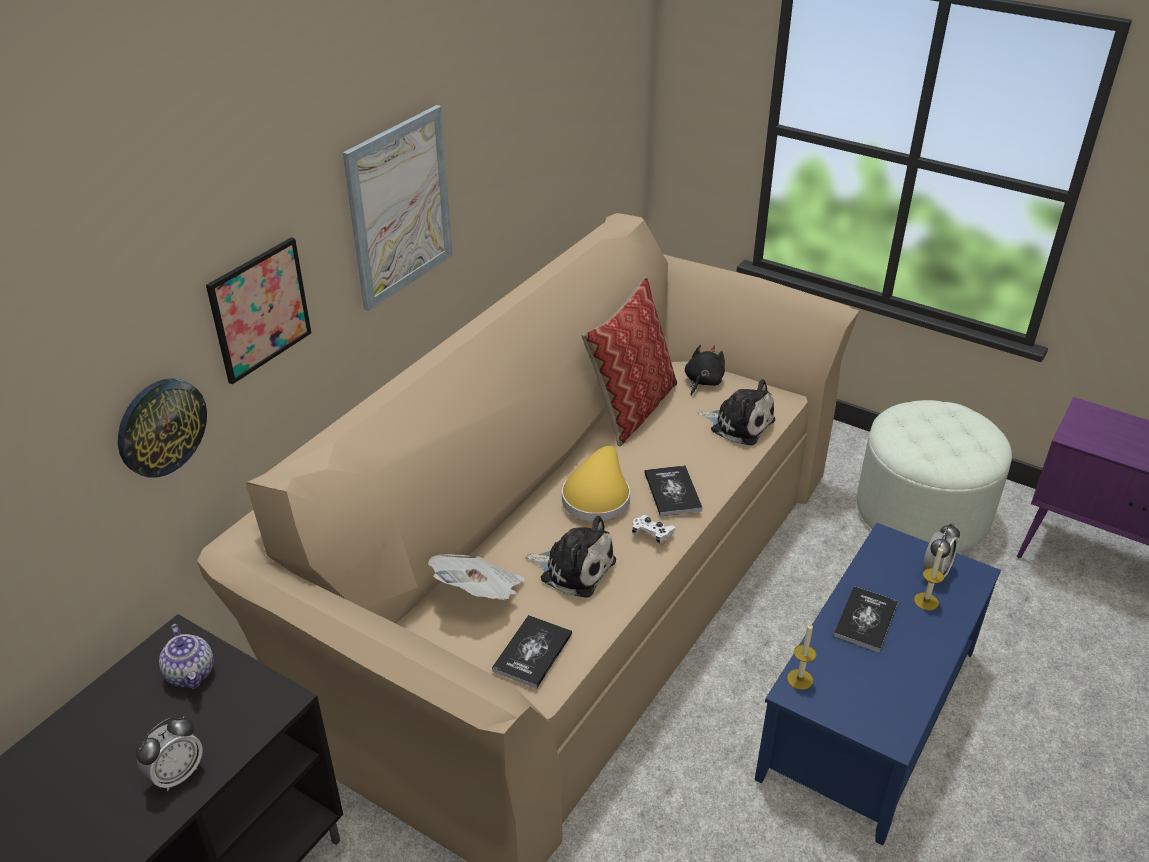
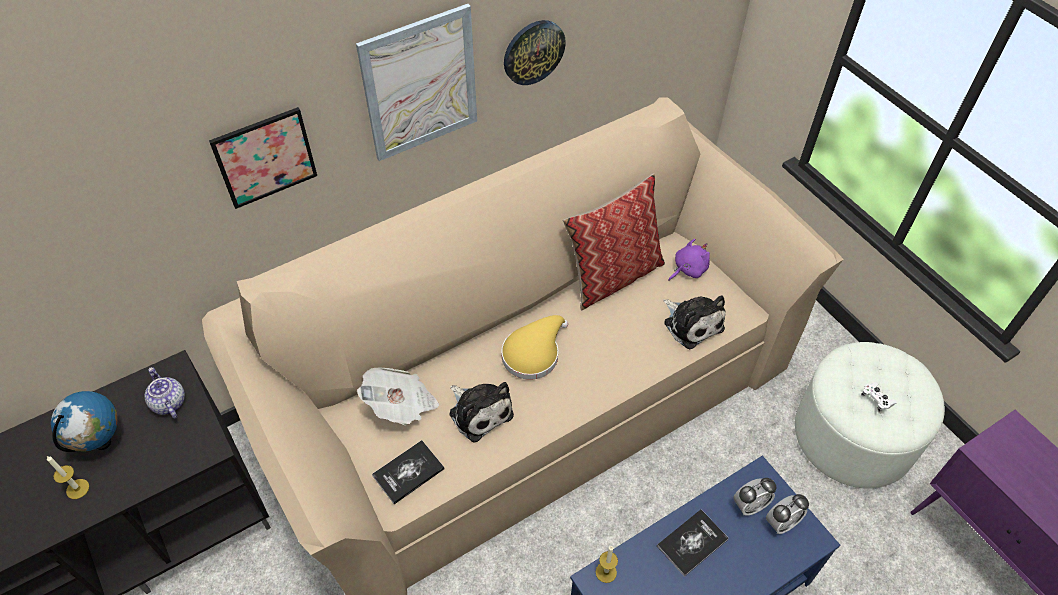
camera: 25 degrees right, 15 degrees up
(122, 746) = (102, 442): none -> globe
(161, 427) = (168, 233): wall clock -> wall clock (533, 52)
(177, 774) = (121, 479): alarm clock -> alarm clock (749, 505)
(191, 673) = (168, 403): teapot -> teapot turned 150 degrees clockwise
(652, 534) = (554, 405): white game controller -> white game controller (876, 400)
(672, 492) = (594, 371): book -> none
(702, 382) = (688, 269): black plush toy -> purple plush toy
(926, 601) = (754, 547): candle -> candle (77, 489)

